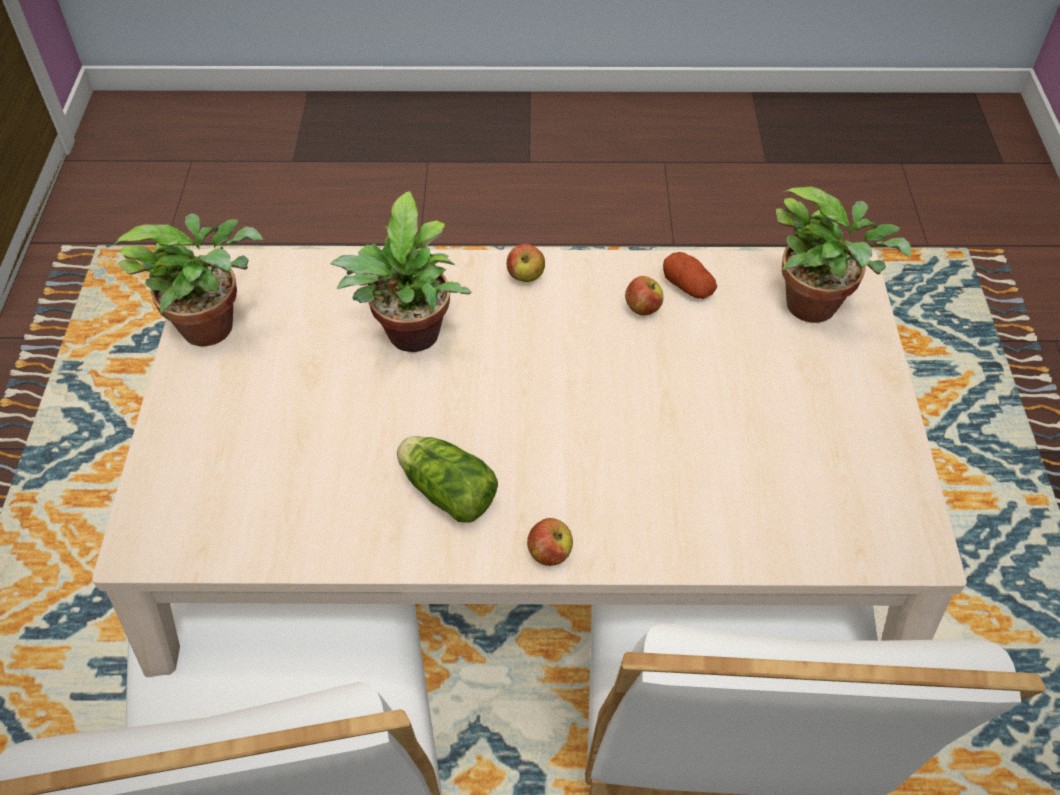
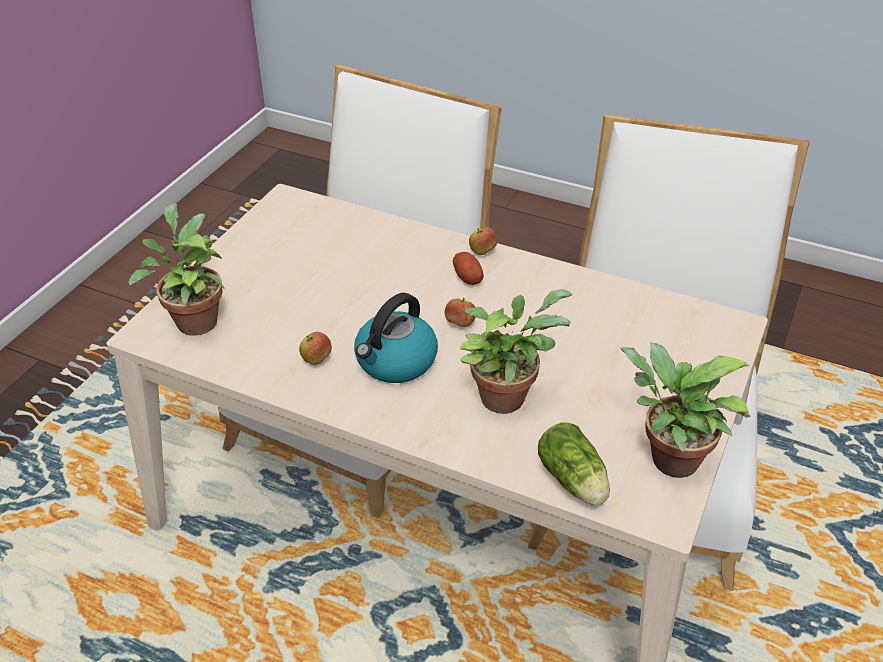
camera: 155 degrees left, 10 degrees down
(445, 490) = (528, 296): lettuce -> lettuce (574, 482)
(525, 276) = (386, 414): apple -> apple (460, 323)
(555, 335) = (395, 362): none -> kettle
(688, 286) = (268, 363): potato -> potato (467, 276)

